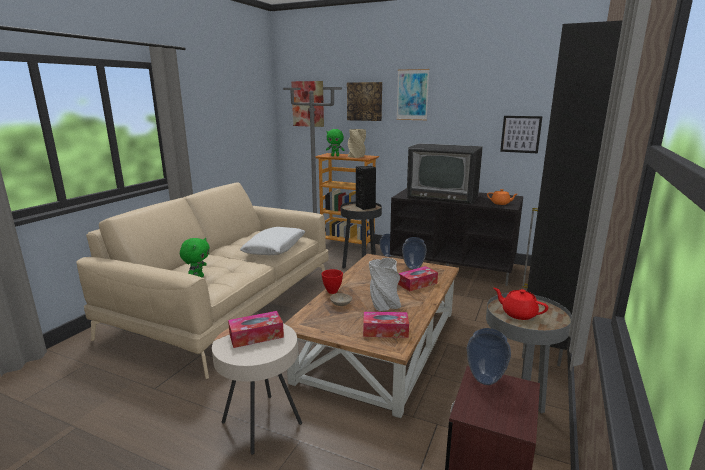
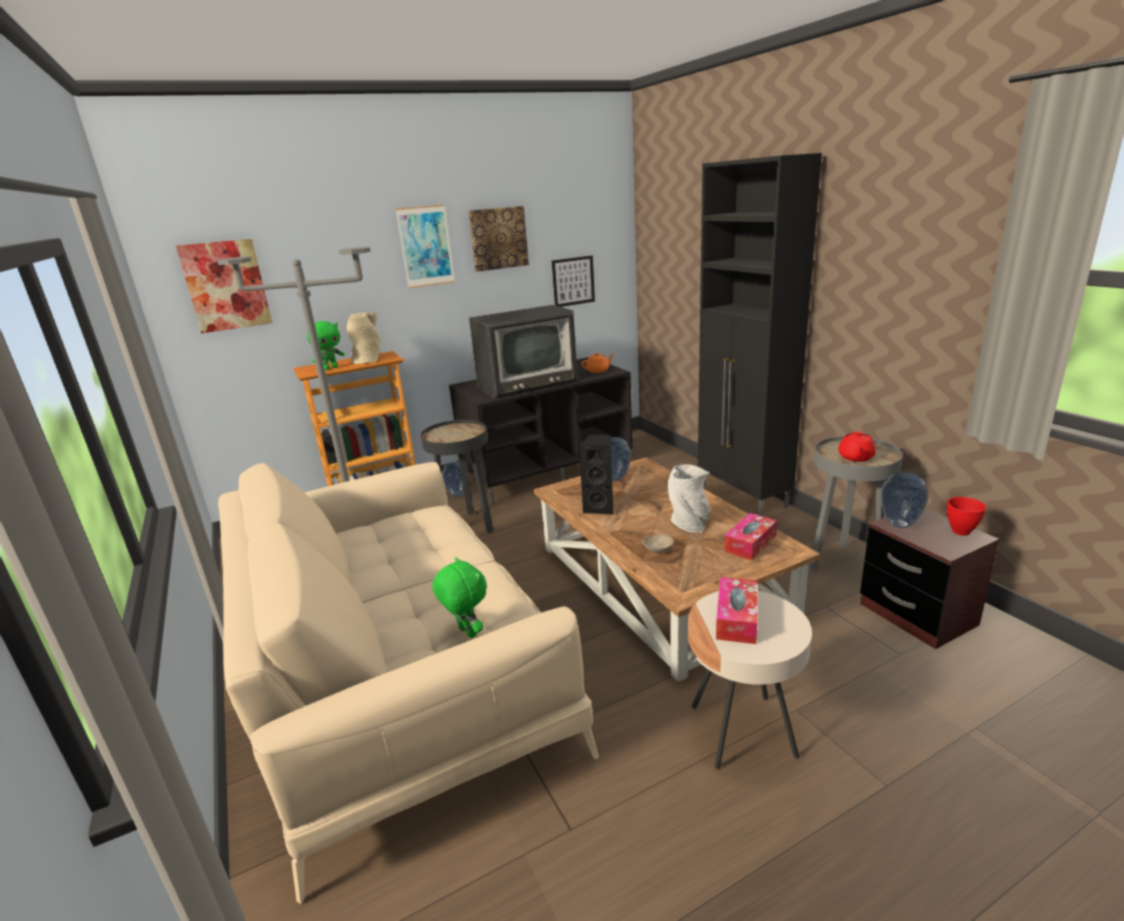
camera: 50 degrees left, 5 degrees up
(275, 248) = (439, 539): white pillow -> none
(332, 291) = (616, 544): red bowl -> red bowl (959, 531)
(364, 101) = (346, 266): picture -> picture (498, 238)
(366, 207) = (456, 430): black speaker -> black speaker (600, 507)
(417, 283) = (659, 490): tissue box -> none
(518, 314) = (855, 457): red teapot -> red teapot turned 60 degrees counterclockwise

